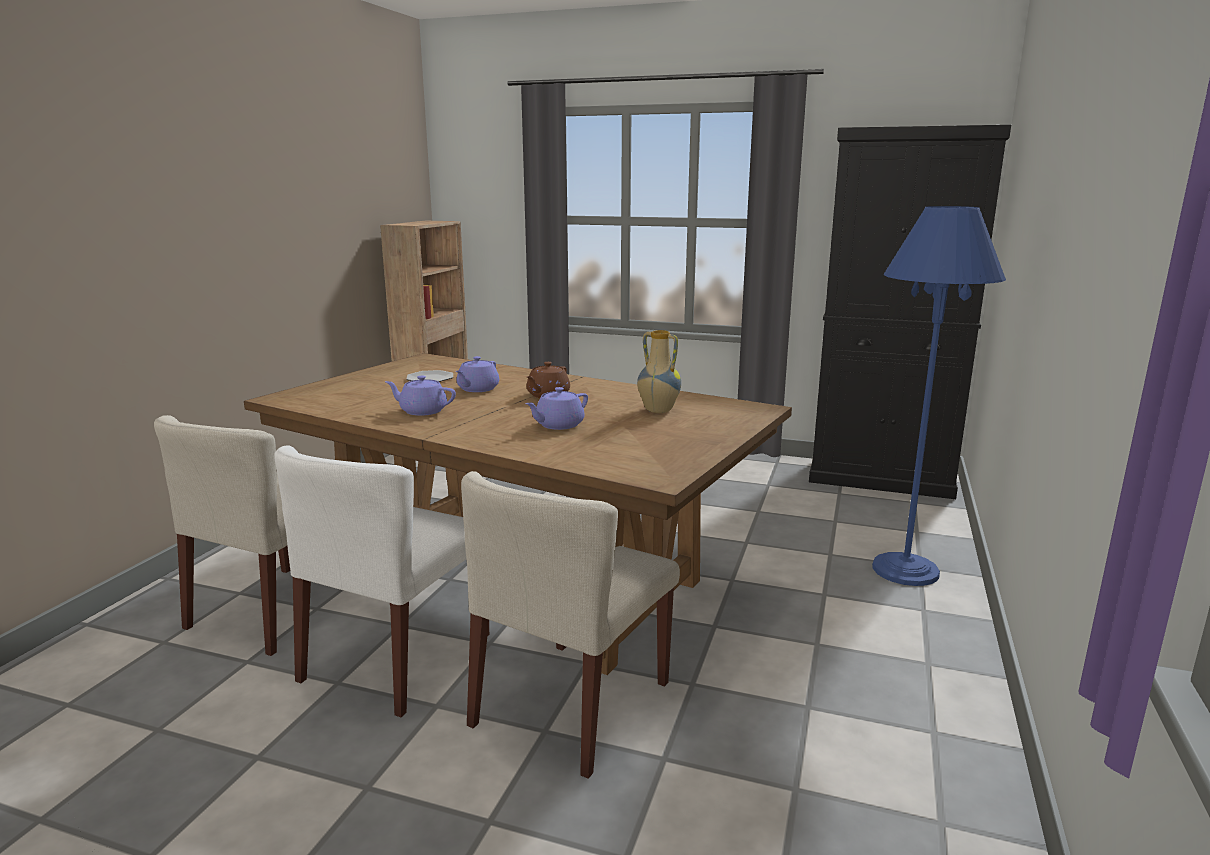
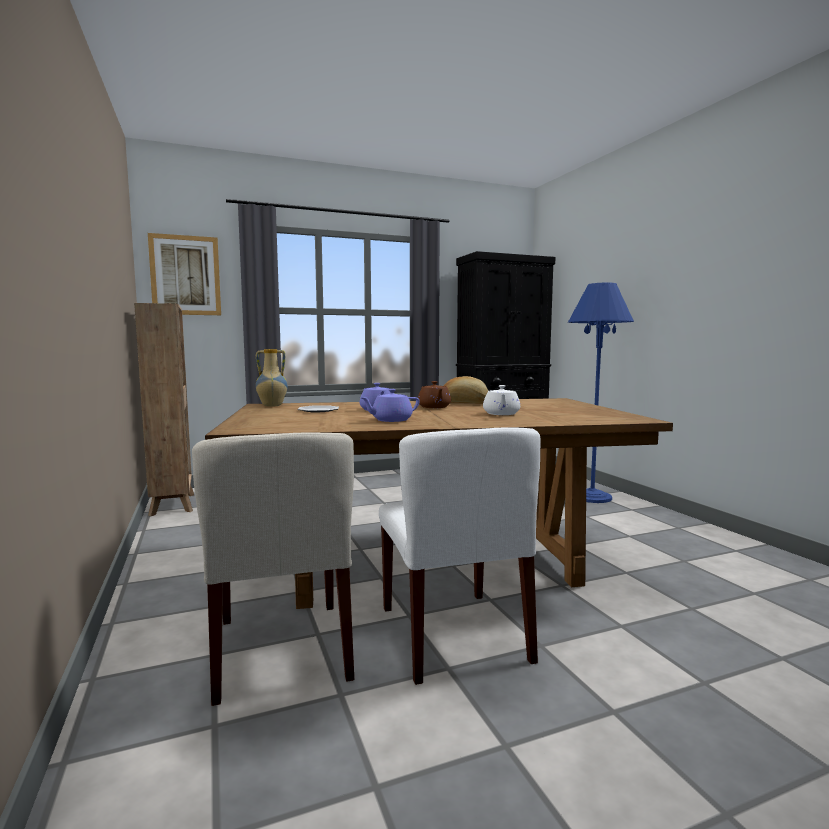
camera: 40 degrees left, 10 degrees down
(475, 178) = (185, 275): none -> picture
(558, 425) = (501, 414): purple teapot -> white teapot
(571, 704) = (603, 607): beige chair -> none
(612, 393) = (464, 403): none -> bread
(657, 411) = (520, 405): vase -> vase (271, 406)

